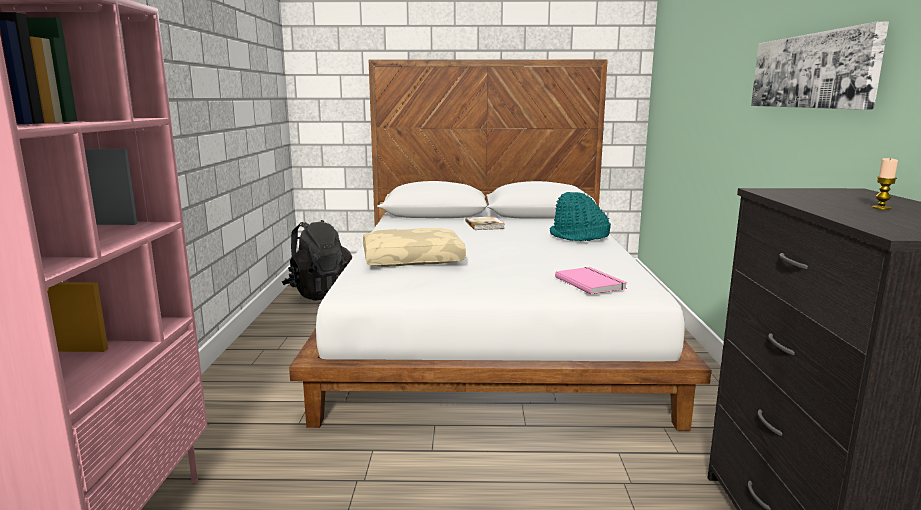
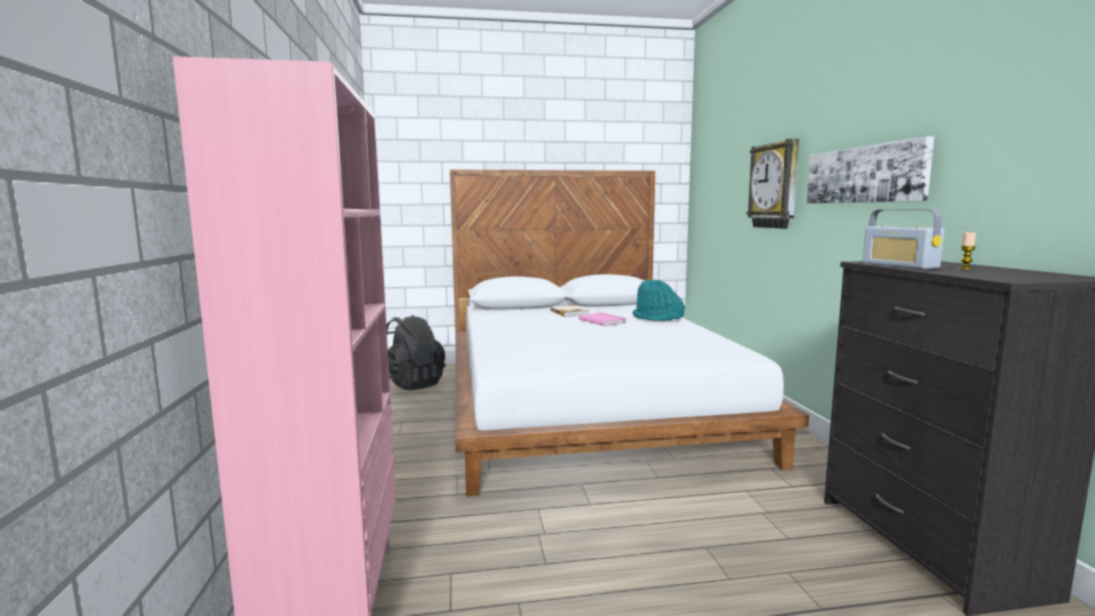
camera: 10 degrees left, 5 degrees down
(413, 259) = (534, 340): beige pillow -> none
(591, 282) = (699, 350): pink book -> pink book (603, 321)
(726, 81) = (775, 186): none -> wall clock
(798, 199) = (899, 266): none -> radio

